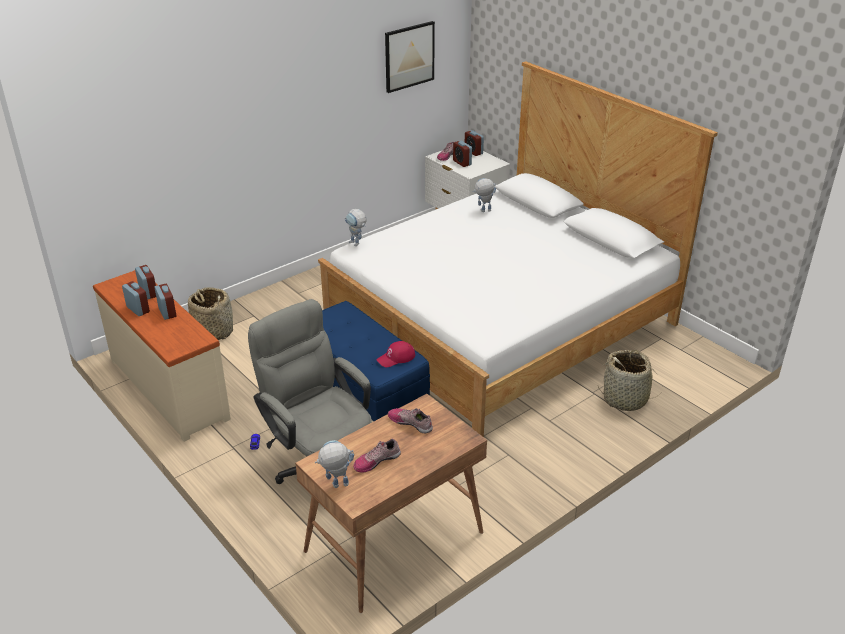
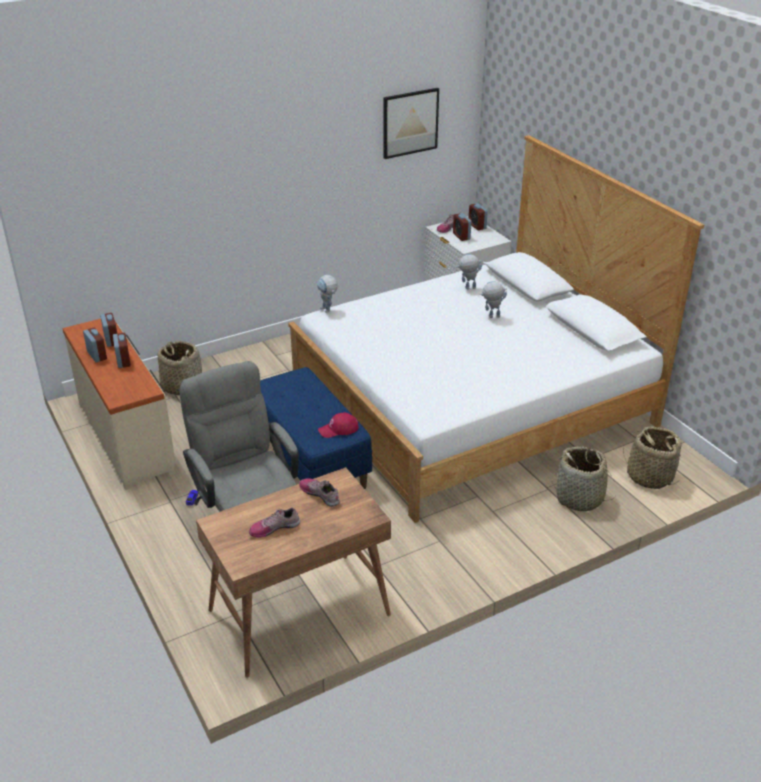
camera: 10 degrees right, 0 degrees up
(336, 486) = (227, 547): toy robot -> toy robot (491, 317)
(681, 371) = (649, 476): none -> basket

